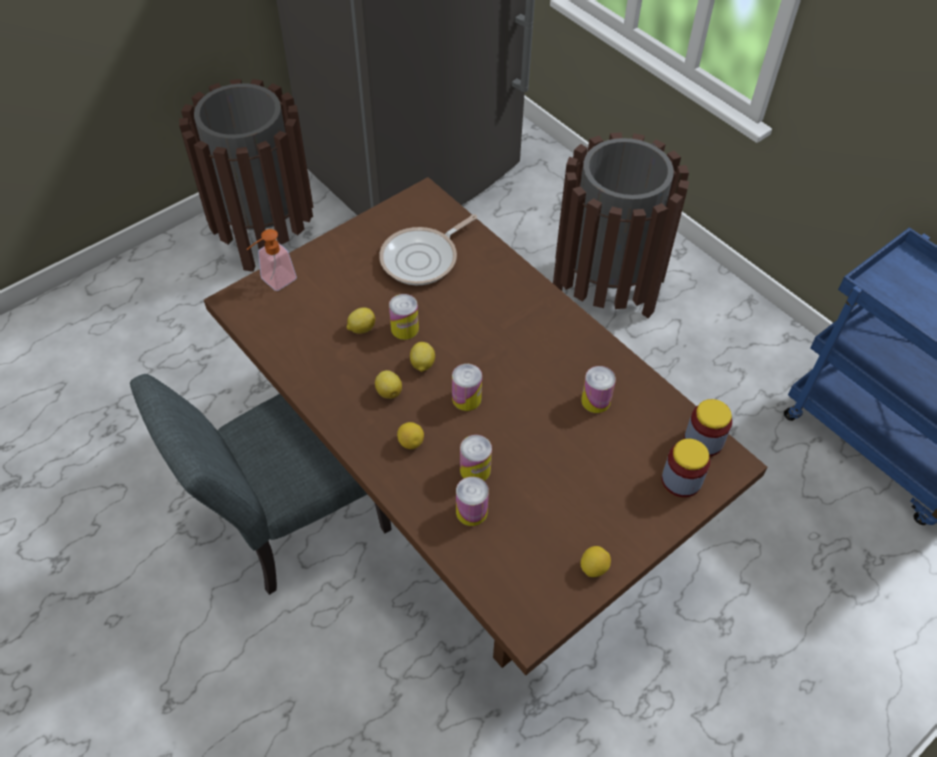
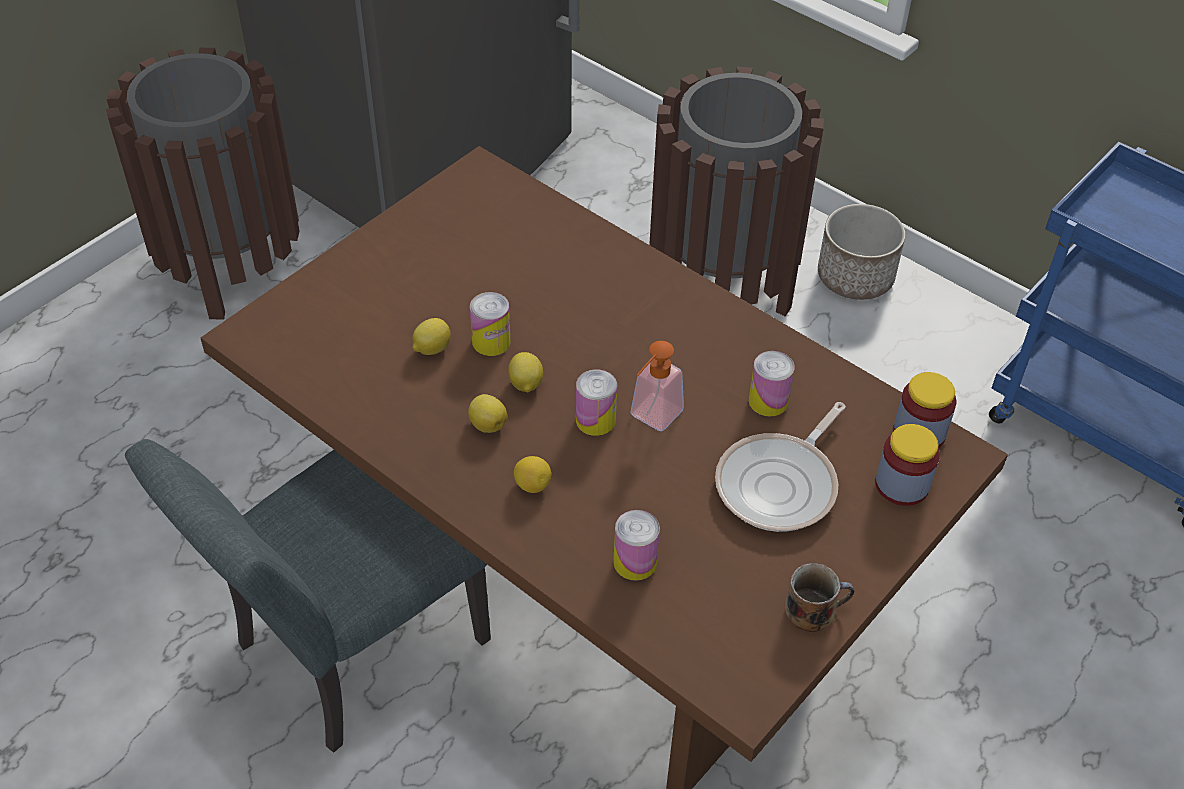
camera: 10 degrees left, 5 degrees down
(274, 282) = (295, 303): soap dispenser -> soap dispenser (651, 418)
(423, 259) = (496, 250): frying pan -> frying pan (781, 485)
(475, 470) = (627, 508): can -> none
(593, 567) = (813, 609): lemon -> mug
(706, 294) = (856, 277): none -> planter

